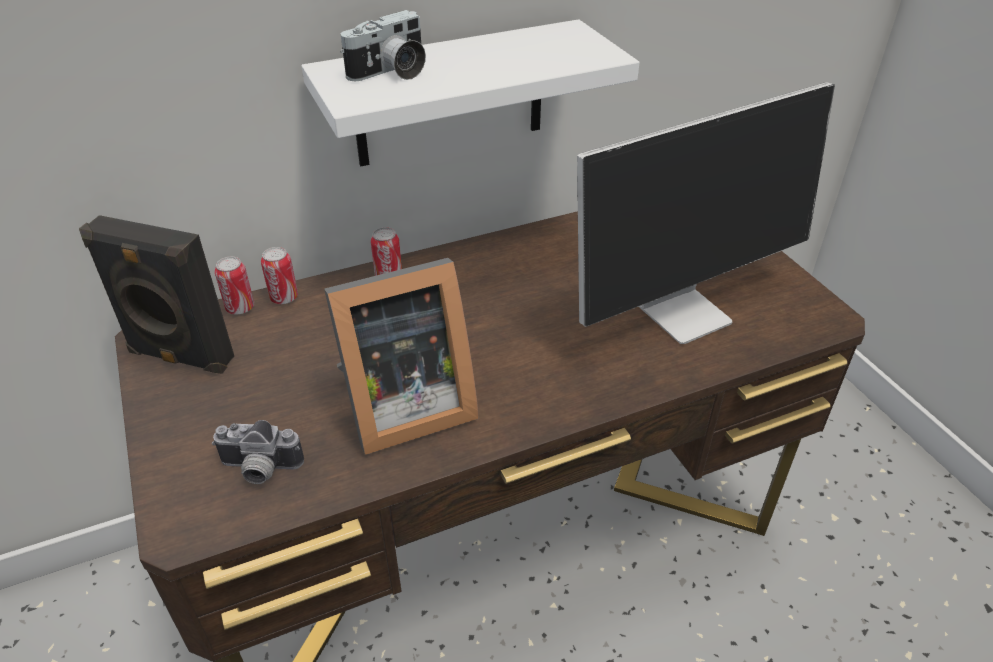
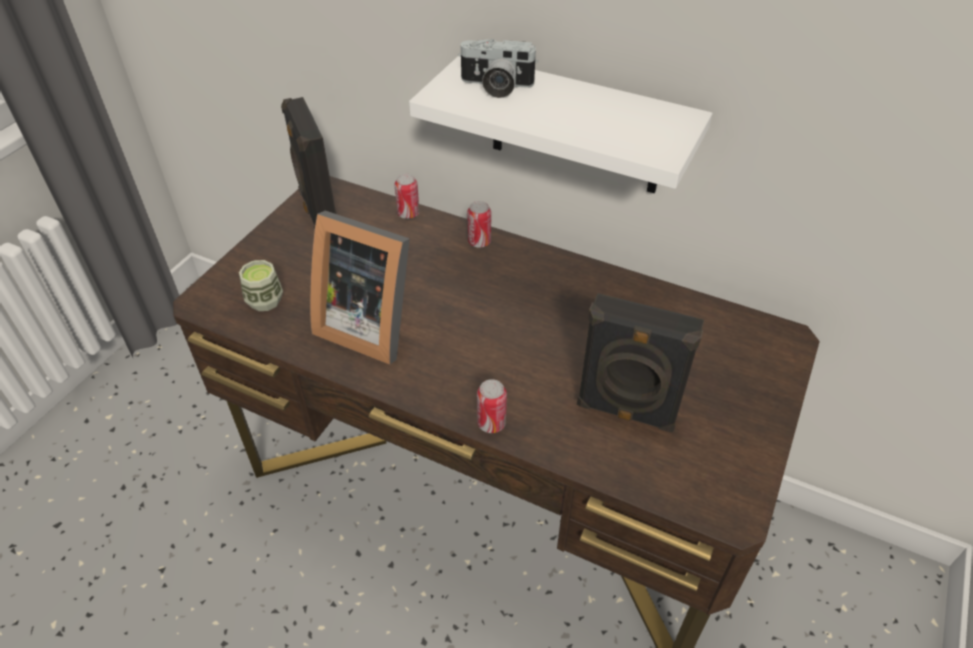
camera: 50 degrees right, 5 degrees up
(240, 308) = (380, 204): can -> can (491, 423)
(259, 470) = (265, 300): camera -> cup
(684, 311) = (626, 412): monitor -> black speaker

